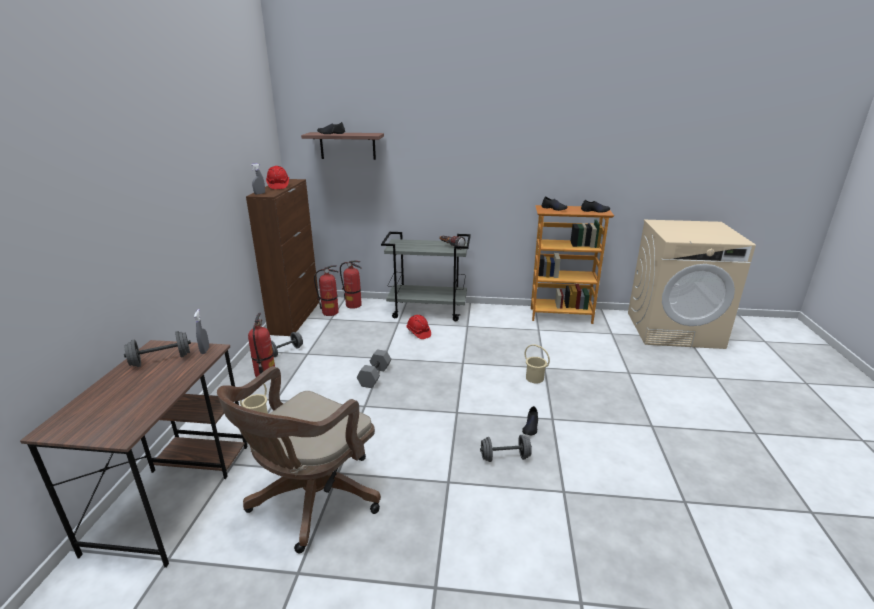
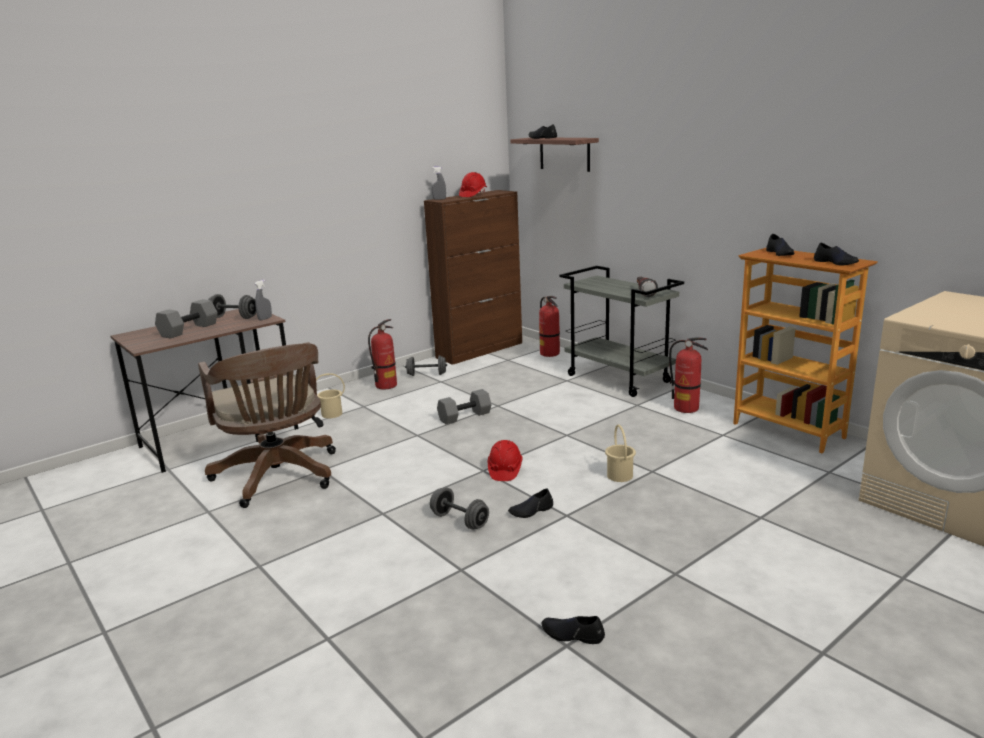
camera: 45 degrees right, 5 degrees down
(136, 393) = (189, 330): none -> grey dumbbell
(311, 501) = (278, 478): brown office chair -> brown office chair turned 105 degrees counterclockwise
(330, 312) = (517, 354): fire extinguisher -> fire extinguisher (686, 408)
(418, 333) = (570, 395): red hard hat -> red hard hat (504, 470)
(676, 493) = (572, 634): none -> black shoe

